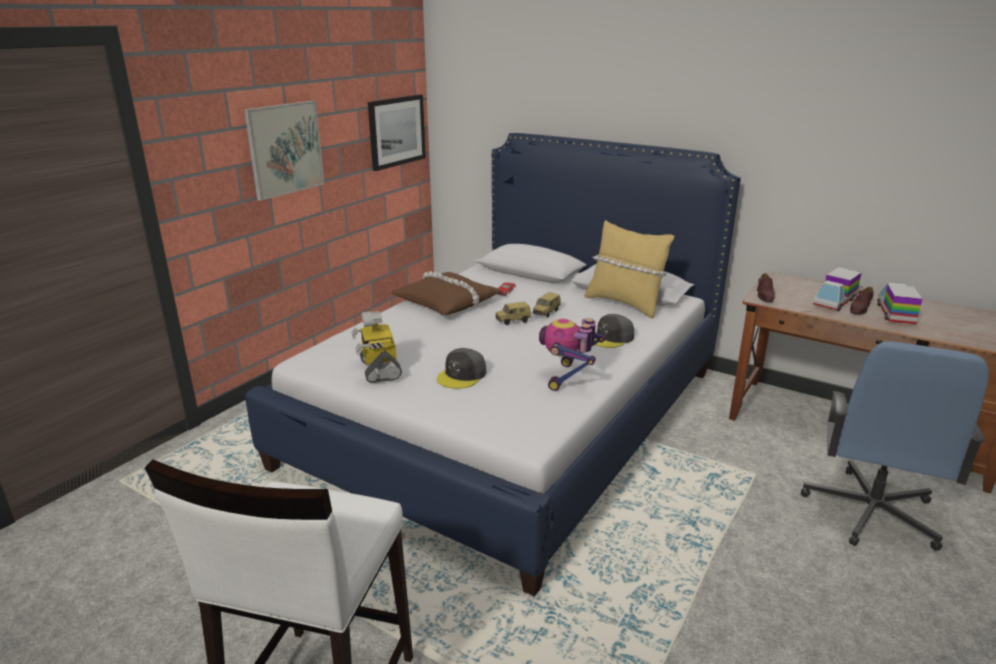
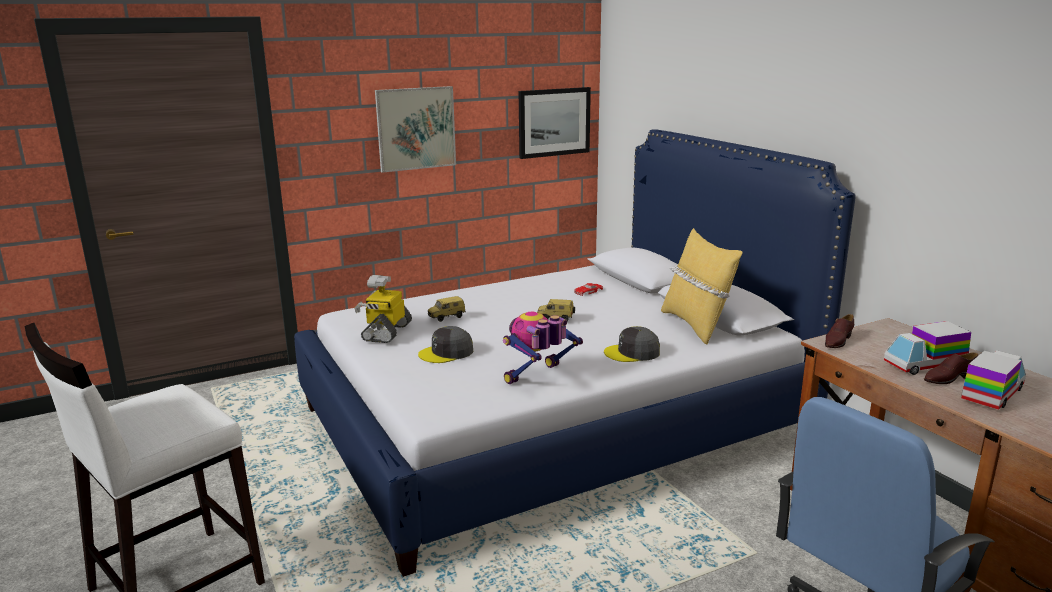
camera: 30 degrees right, 5 degrees down
(447, 302) = (520, 291): brown pillow -> none
(547, 313) = (600, 318): toy car -> toy car (447, 318)

